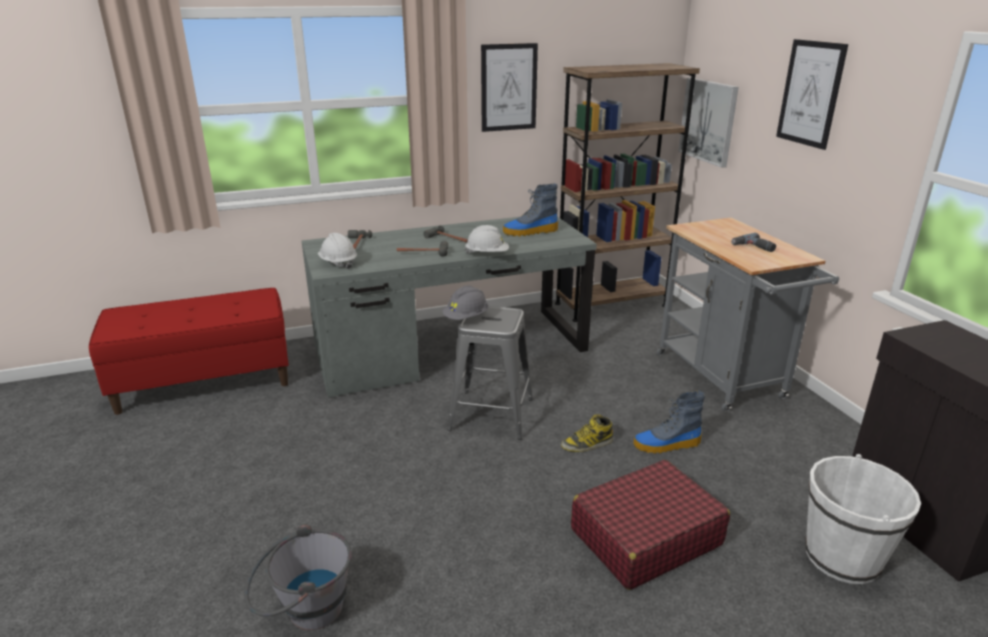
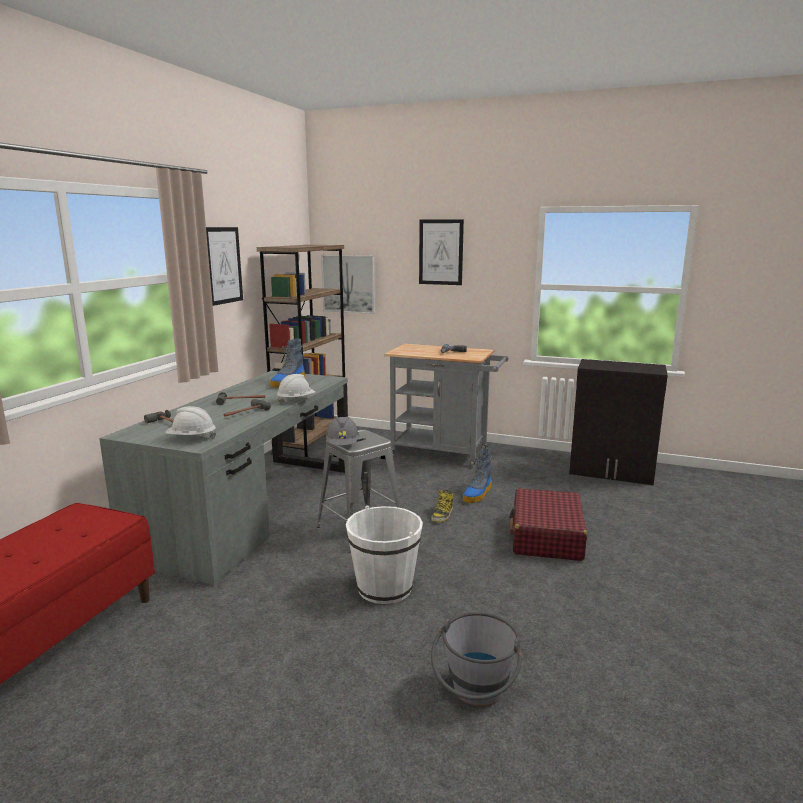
camera: 50 degrees left, 10 degrees down
(842, 557) = (615, 498): white bucket -> white bucket (384, 588)

